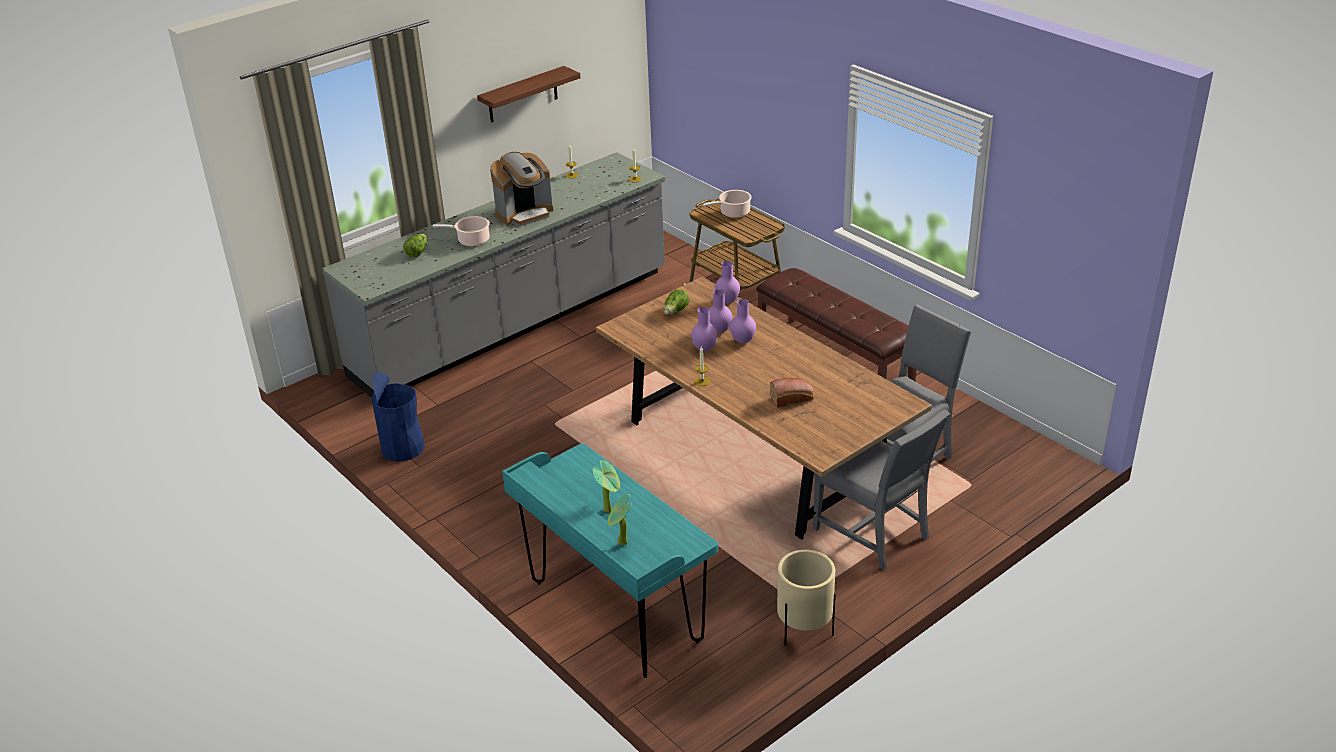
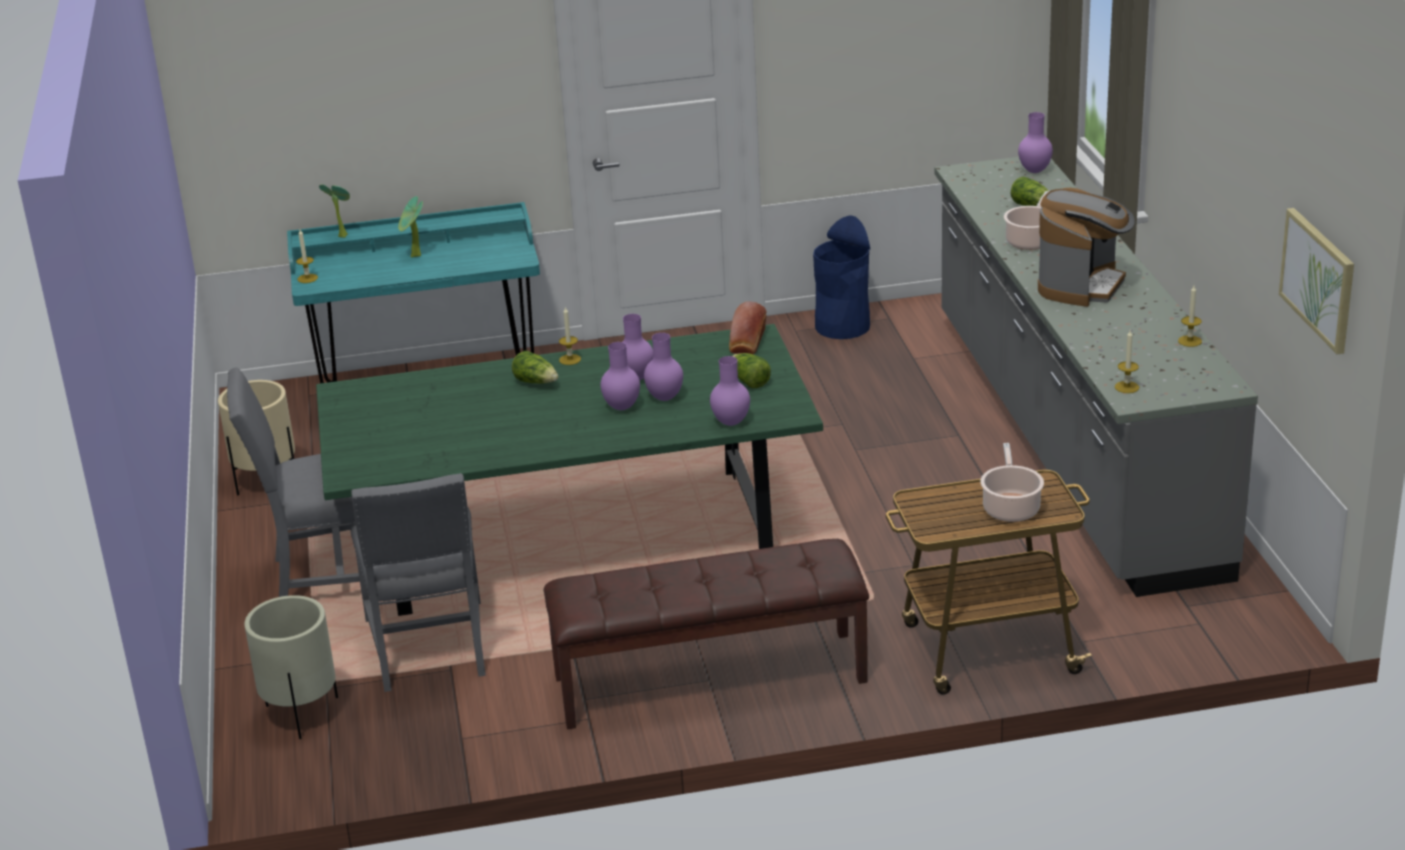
camera: 120 degrees right, 5 degrees down
(356, 264) = (1035, 171): none -> purple vase
(522, 95) = (1236, 173): shelf -> none
(525, 213) = (1082, 285): coffee machine -> coffee machine turned 150 degrees counterclockwise
(609, 78) = (1318, 279): none -> picture
(685, 550) = (307, 278): none -> candle
(740, 382) = (536, 382): none -> lettuce
(755, 453) = (575, 541): brown dining table -> green dining table
(793, 398) = (460, 405): bread -> bread (747, 342)
(999, 477) = (301, 713): none -> beige planter

